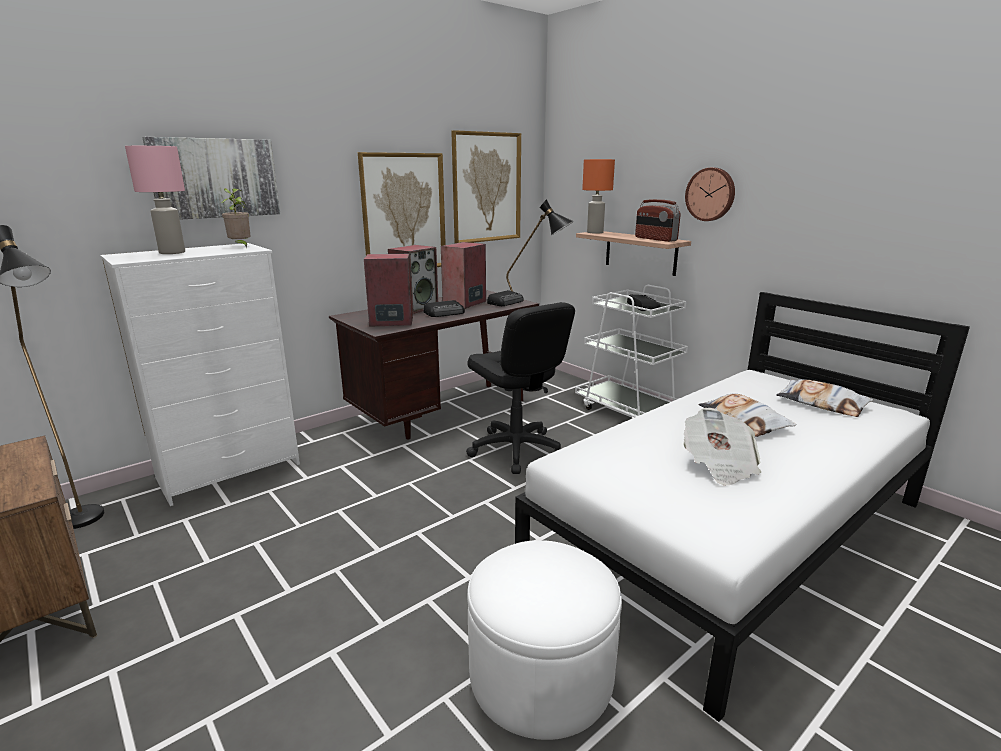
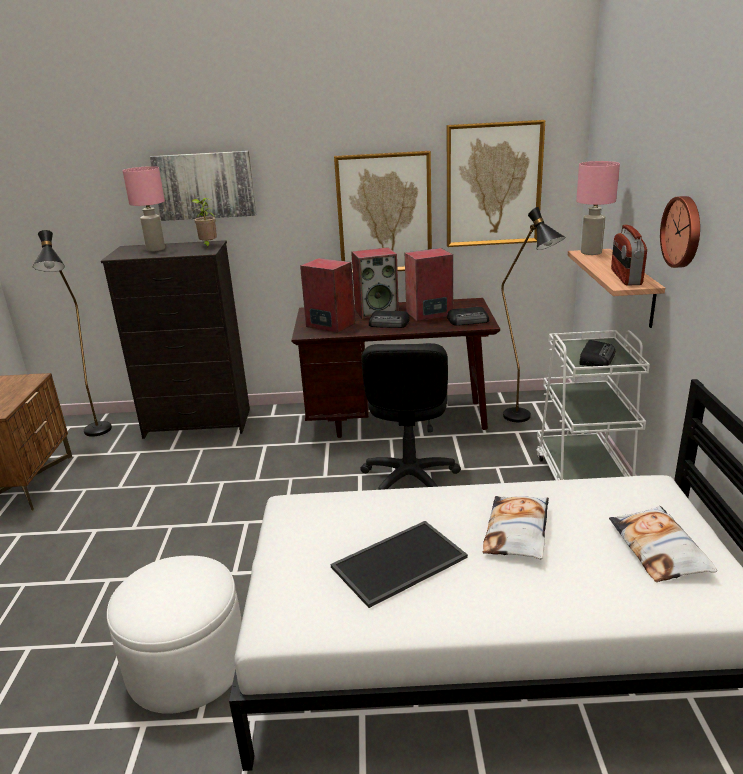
camera: 40 degrees right, 5 degrees up
(231, 471) = (198, 424): white dresser -> black dresser
(595, 232) = (591, 252): orange table lamp -> pink table lamp
(718, 465) = (399, 564): newspaper -> tray

